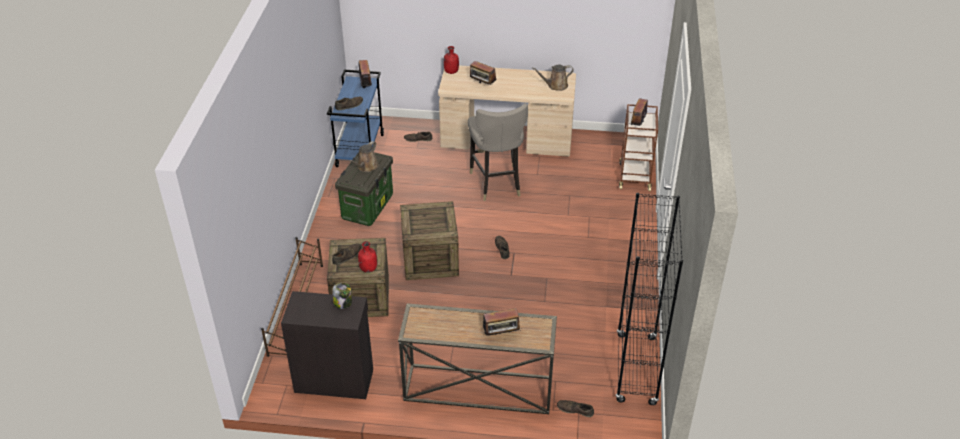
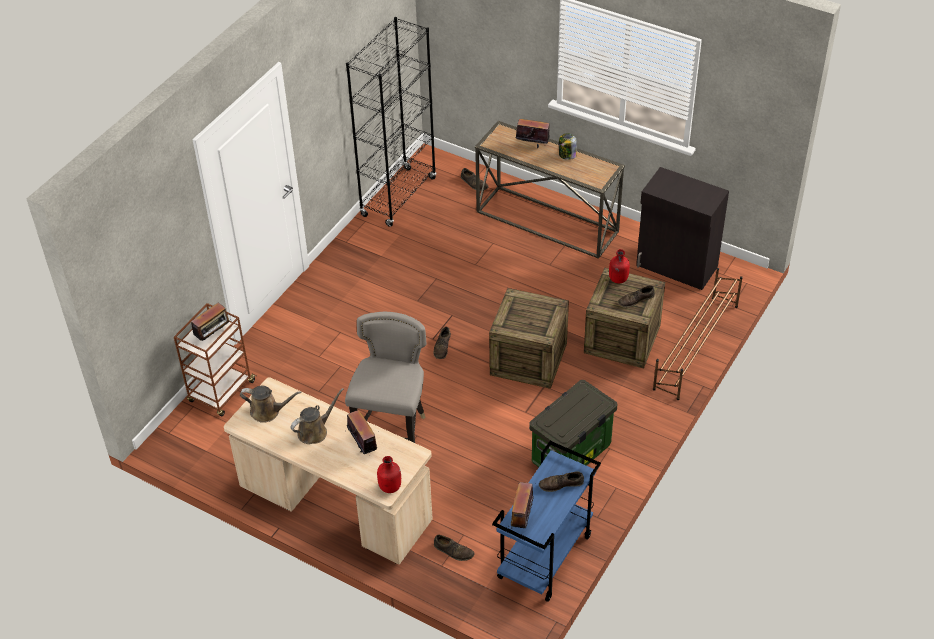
camera: 155 degrees left, 5 degrees up
(343, 303) = (665, 192): jar -> jar (567, 155)
(366, 167) = (569, 414): brown watering can -> brown watering can (315, 431)

